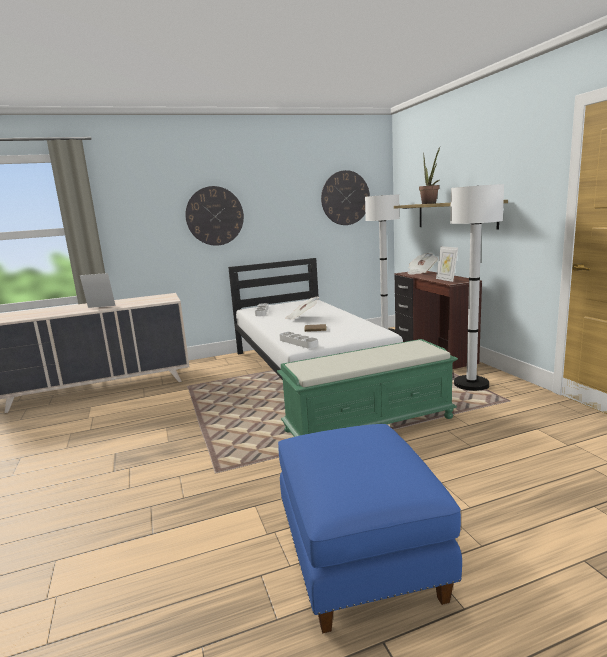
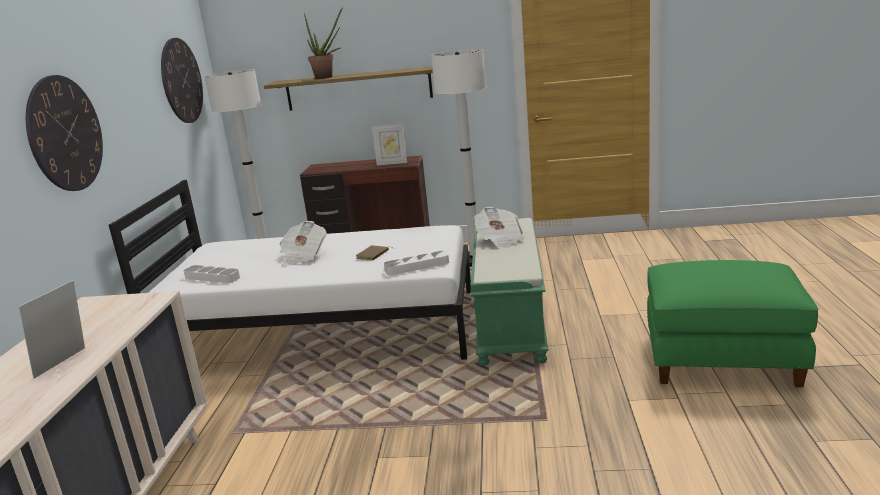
camera: 65 degrees left, 5 degrees up
(357, 555) = (721, 360): blue ottoman -> green ottoman
(421, 272) = (326, 166): newspaper -> newspaper (500, 240)

